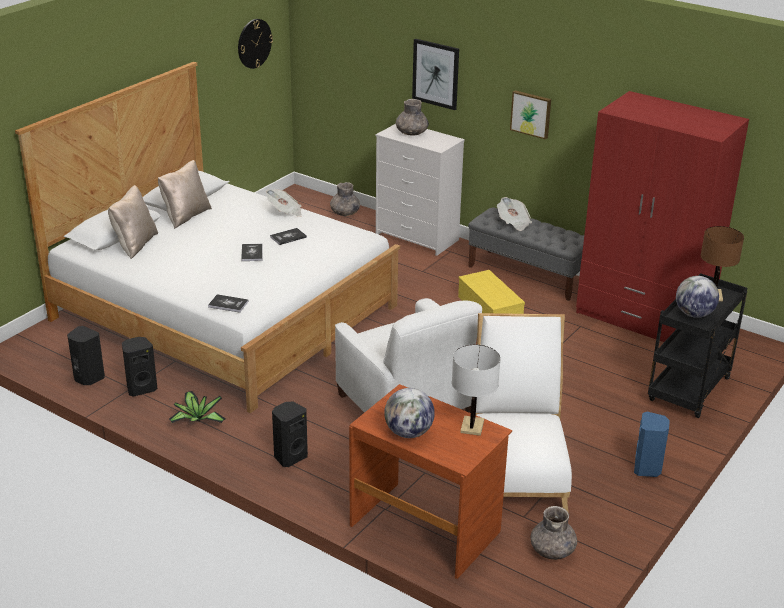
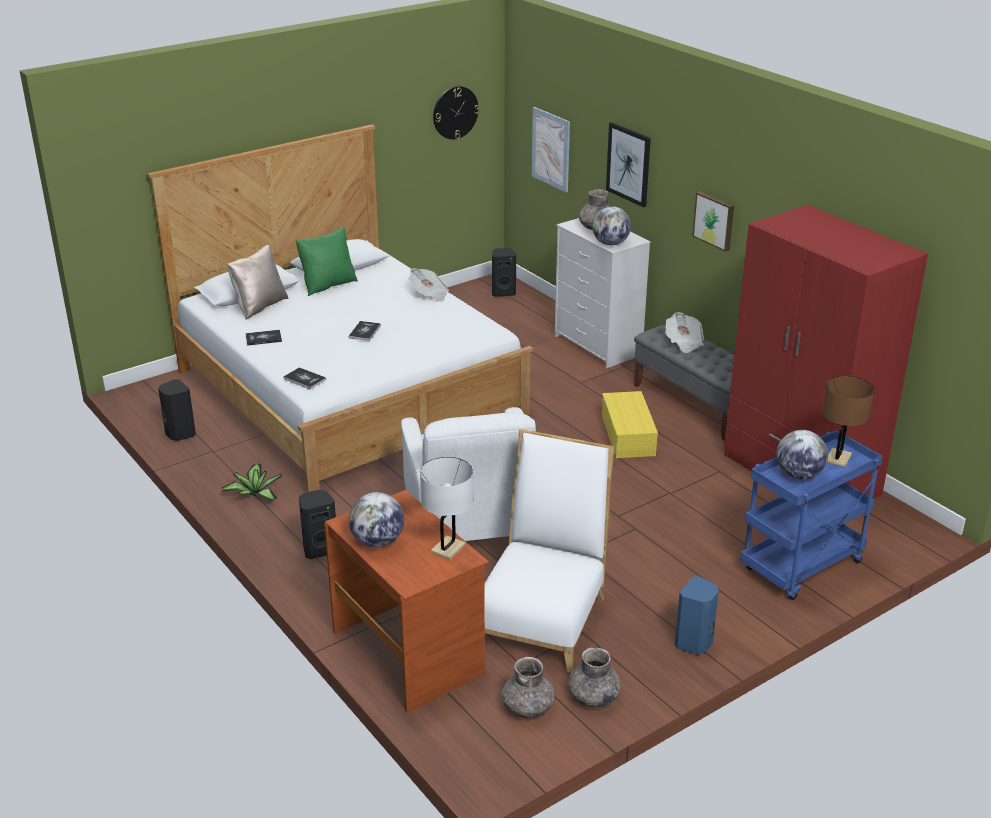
camera: 20 degrees right, 0 degrees up
(141, 388) = (221, 453): black speaker -> black speaker (503, 292)
(185, 216) = (328, 285): beige pillow -> green pillow
(288, 237) = (413, 321): book -> book (263, 338)
(345, 213) = (536, 308): grey vase -> grey vase (593, 697)
(346, 68) = (551, 149): none -> picture
(433, 145) = (610, 243): none -> globe
(689, 391) = (801, 568): black cart -> blue cart

